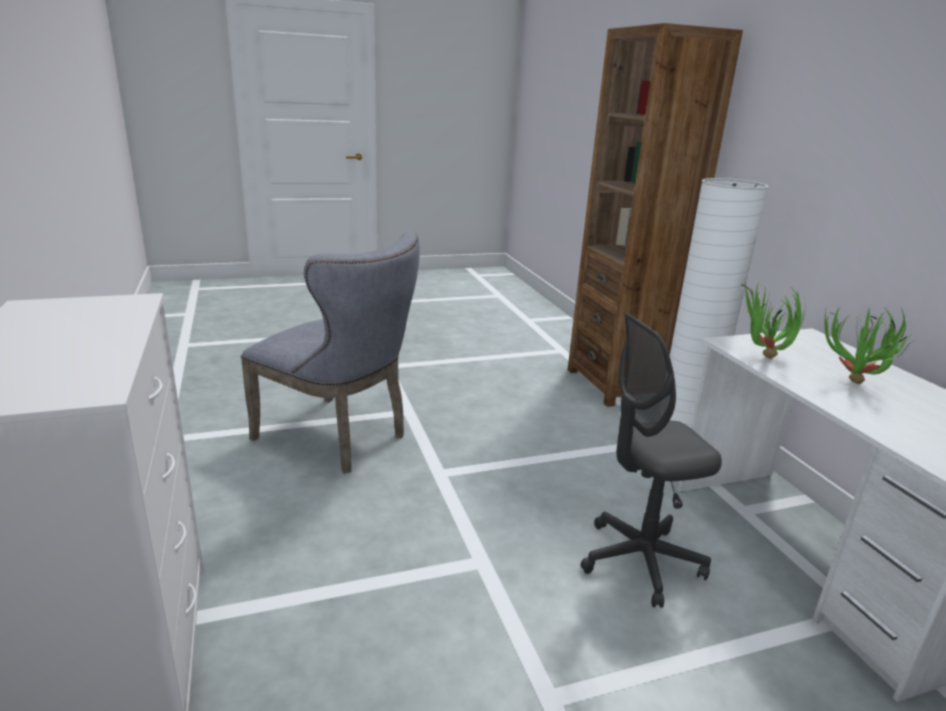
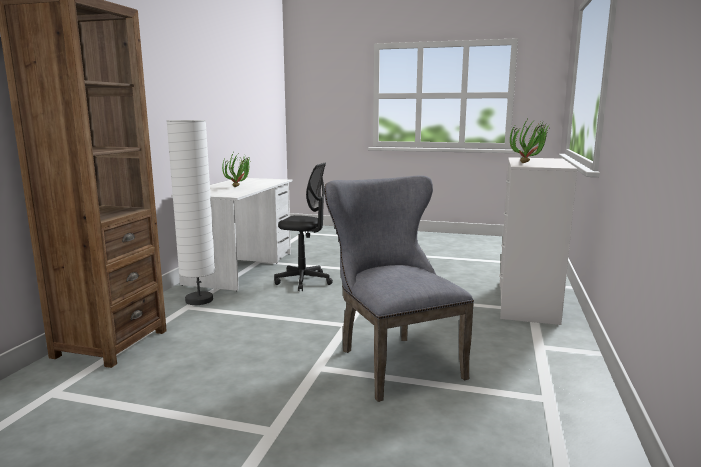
camera: 145 degrees left, 10 degrees down
(761, 358) = (241, 192): potted plant -> potted plant (529, 163)

